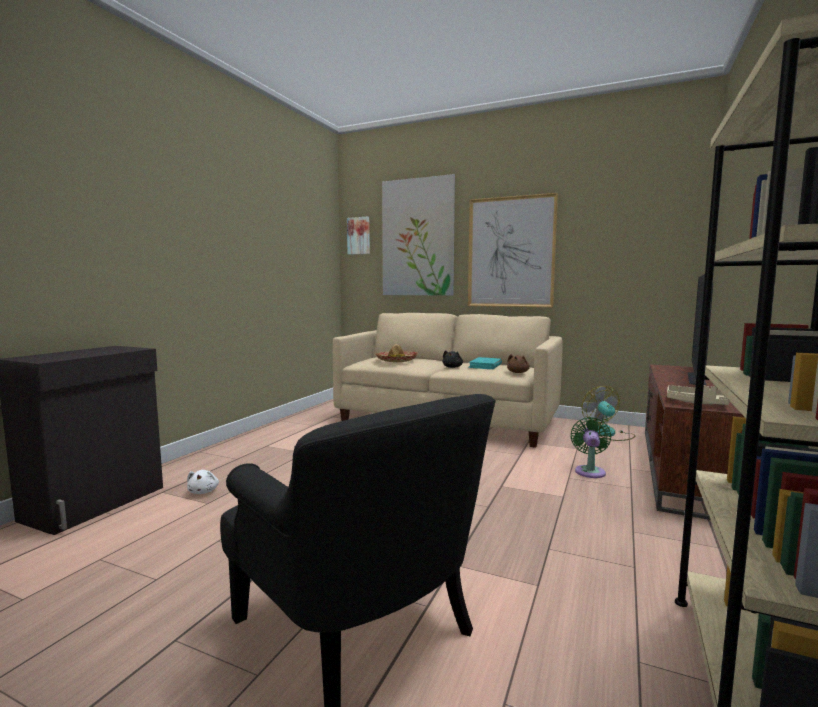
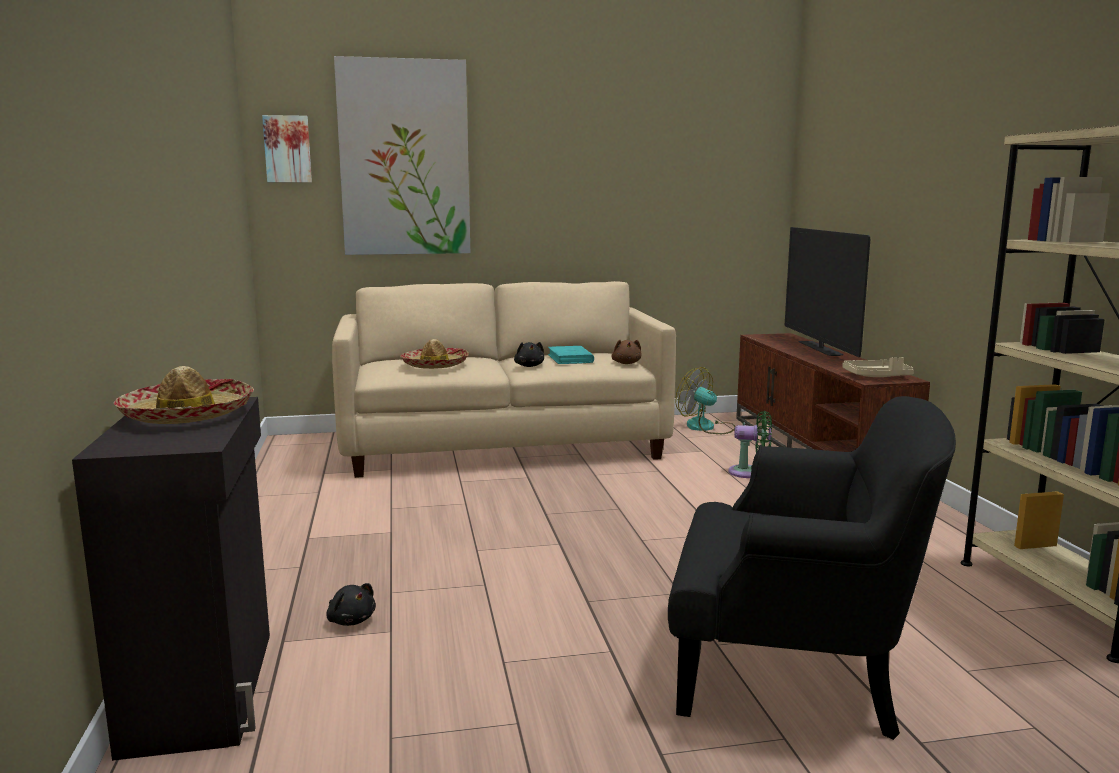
camera: 35 degrees left, 5 degrees up
(99, 351) = (187, 415): none -> hat
(203, 491) = (351, 620): white plush toy -> black plush toy
(511, 252) = (556, 187): picture -> none
(590, 471) = (750, 472): green fan -> green fan turned 120 degrees clockwise

